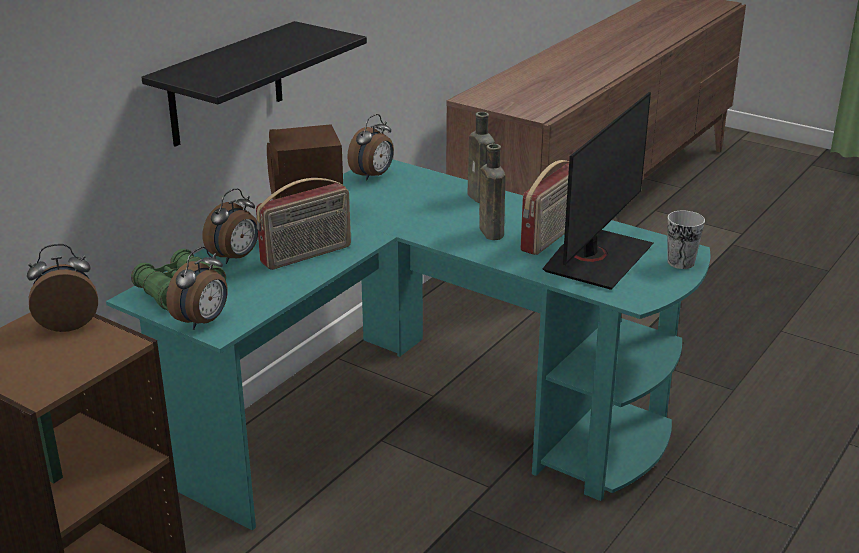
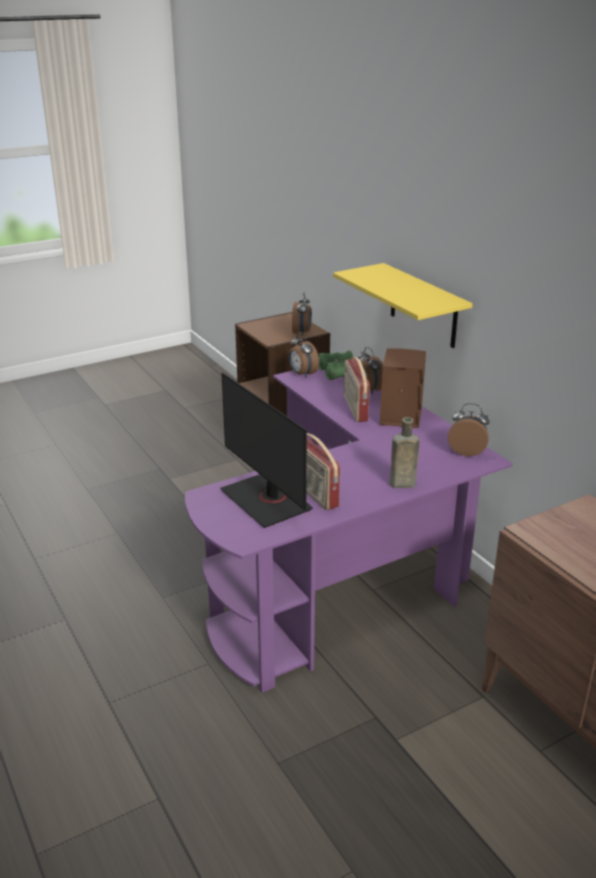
camera: 115 degrees right, 0 degrees up
(226, 84) = (423, 306): black shelf -> yellow shelf
(373, 176) = (467, 451): alarm clock -> alarm clock turned 135 degrees clockwise
(417, 421) = (347, 574): turquoise desk -> purple desk
(490, 231) = (340, 472): brown bottle -> none
(680, 262) = (230, 532): cup -> none

